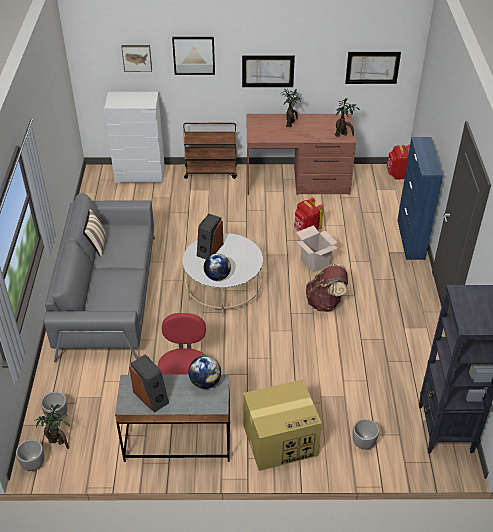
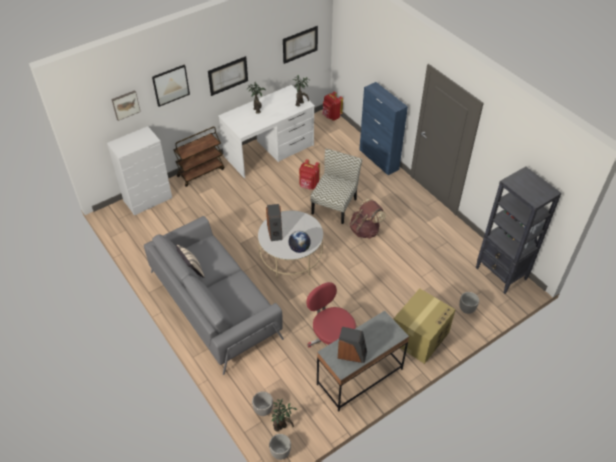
camera: 35 degrees left, 5 degrees up
(205, 382) = (376, 324): globe -> none
(297, 180) = (269, 151): brown desk -> white desk
(315, 262) = (334, 205): cardboard box -> chair

